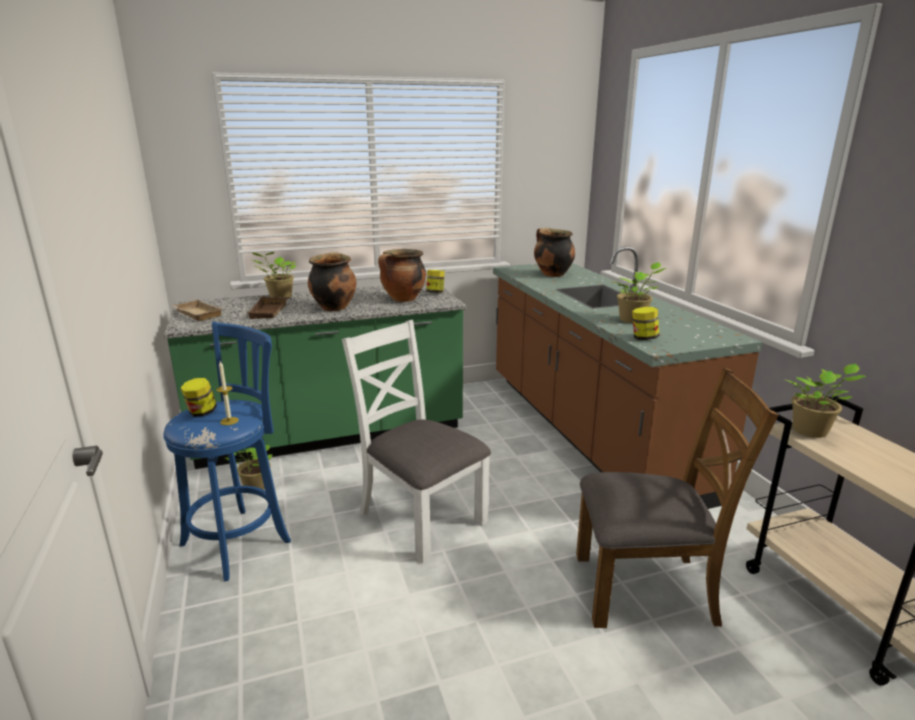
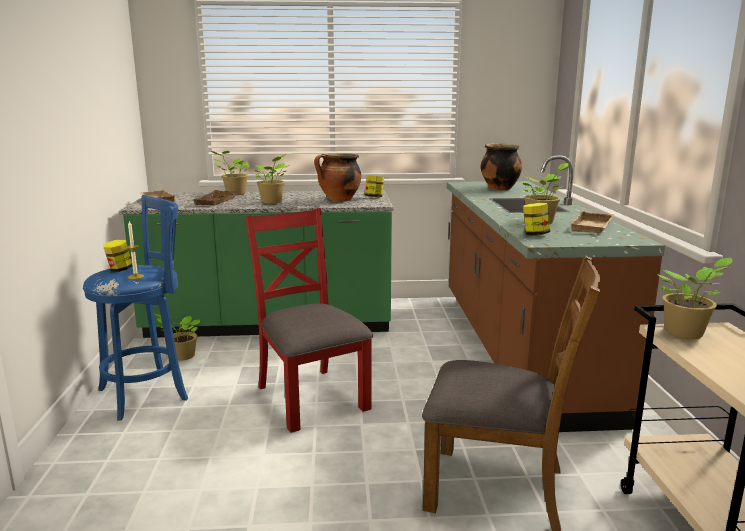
camera: 15 degrees right, 5 degrees down
(334, 307) = (272, 202): cooking pot -> potted plant
(420, 517) = (310, 397): white chair -> red chair
(684, 323) = (593, 227): none -> beige tray

